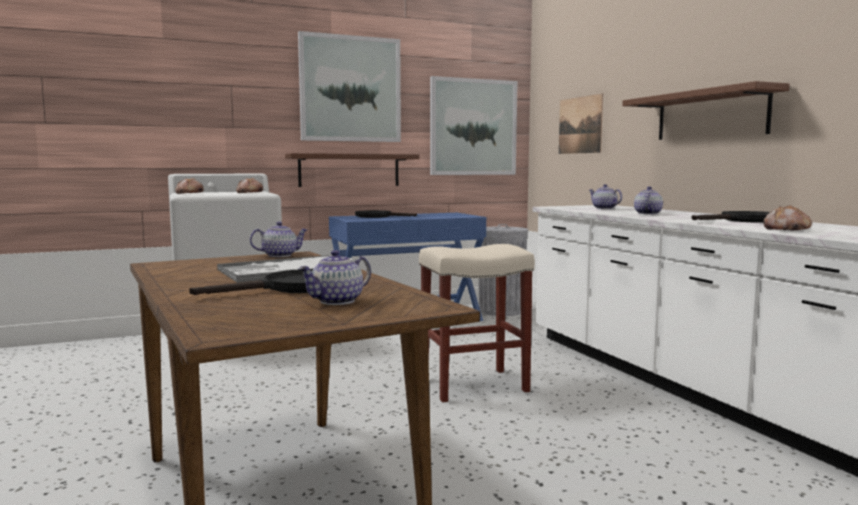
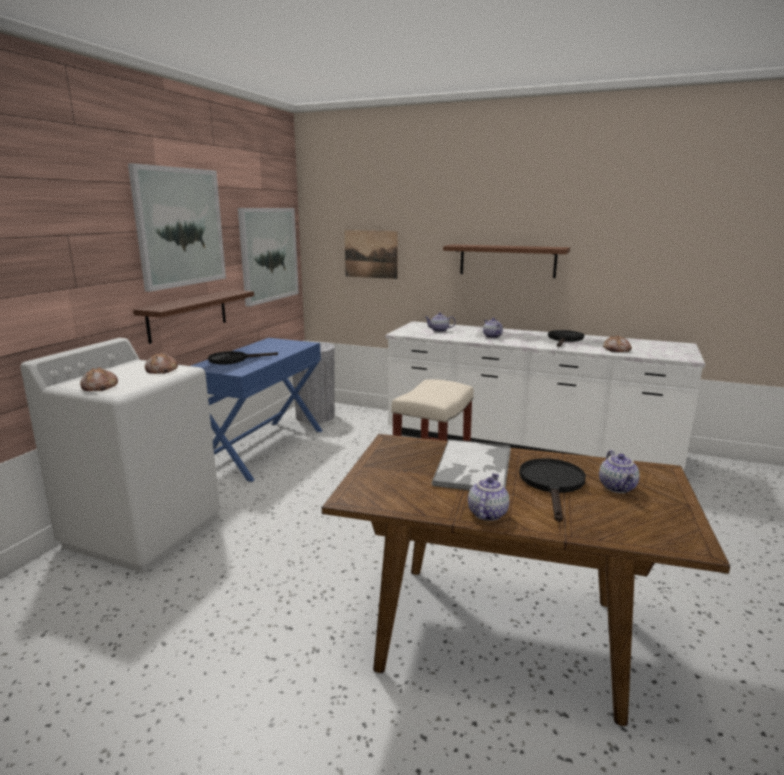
camera: 45 degrees left, 10 degrees up
(280, 255) = (387, 448): teapot -> teapot (486, 513)

